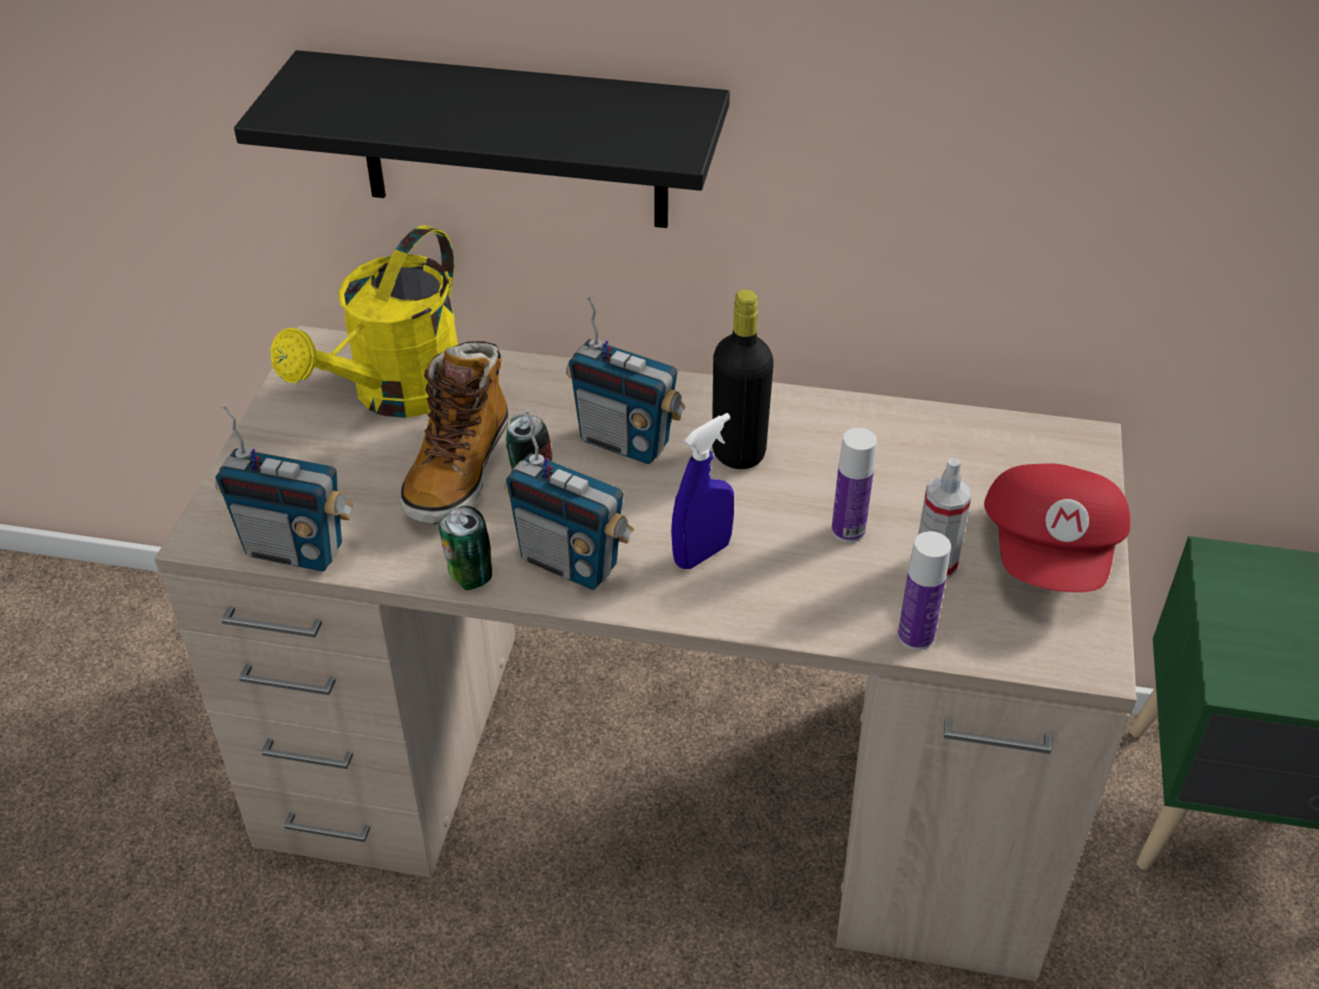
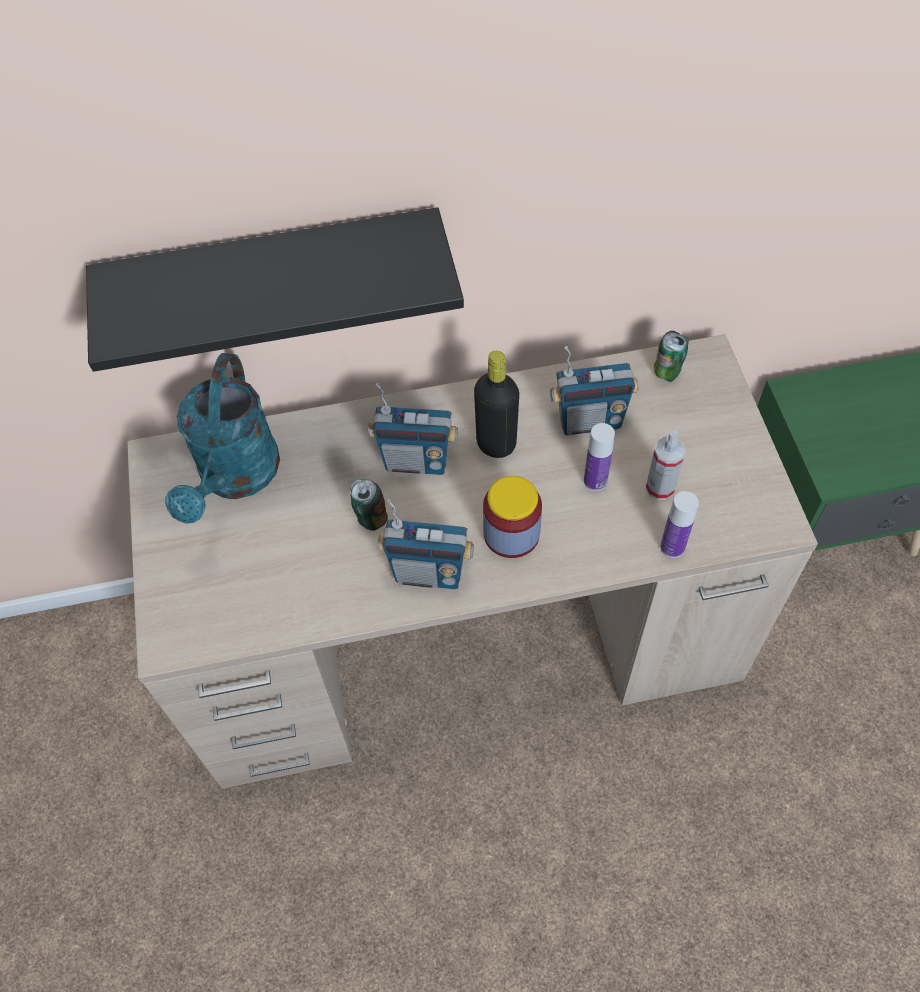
camera: 20 degrees left, 15 degrees up
(295, 550) = (236, 633): radio -> radio (589, 421)
(396, 396) = (235, 478): yellow watering can -> turquoise watering can
(458, 469) = (314, 525): boot -> none
(470, 577) = (368, 610): can -> can (666, 373)
(702, 554) = (511, 534): blue spray bottle -> jar
(1051, 553) = (726, 453): red cap -> none

